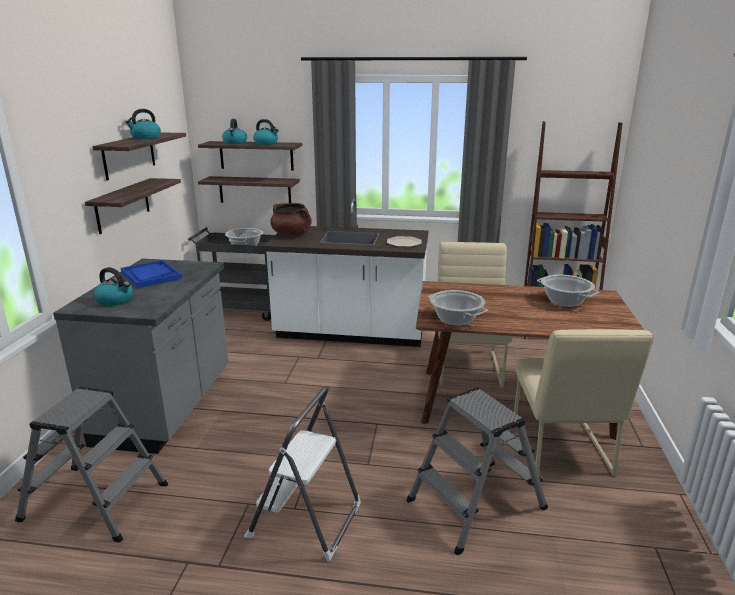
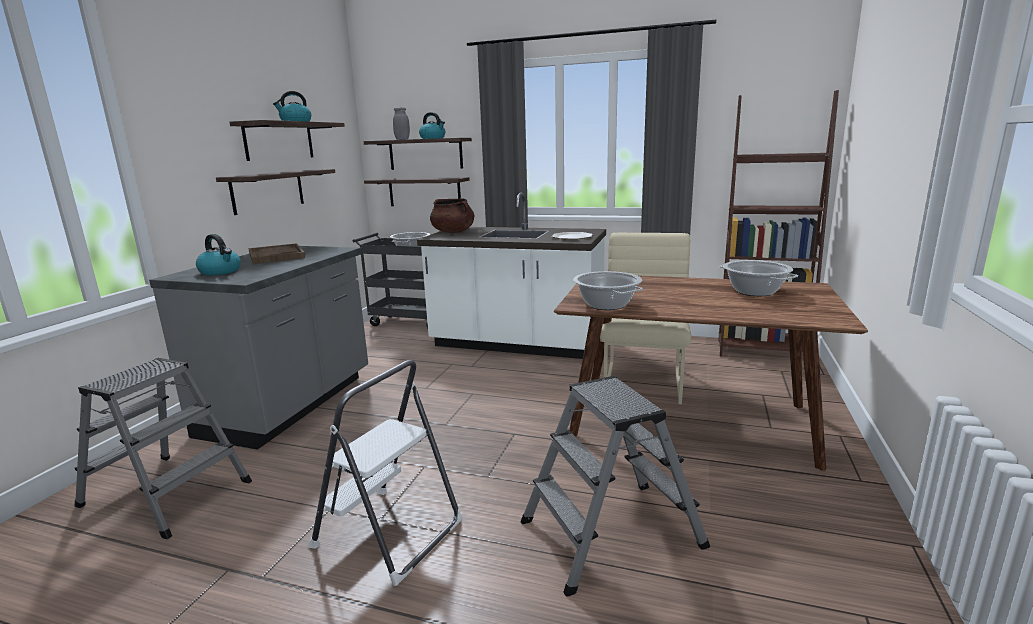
camera: 10 degrees right, 5 degrees down
(151, 275) = (276, 256): blue tray -> brown tray
(235, 143) = (402, 139): kettle -> grey jar
(561, 448) = (743, 475): beige chair -> none

